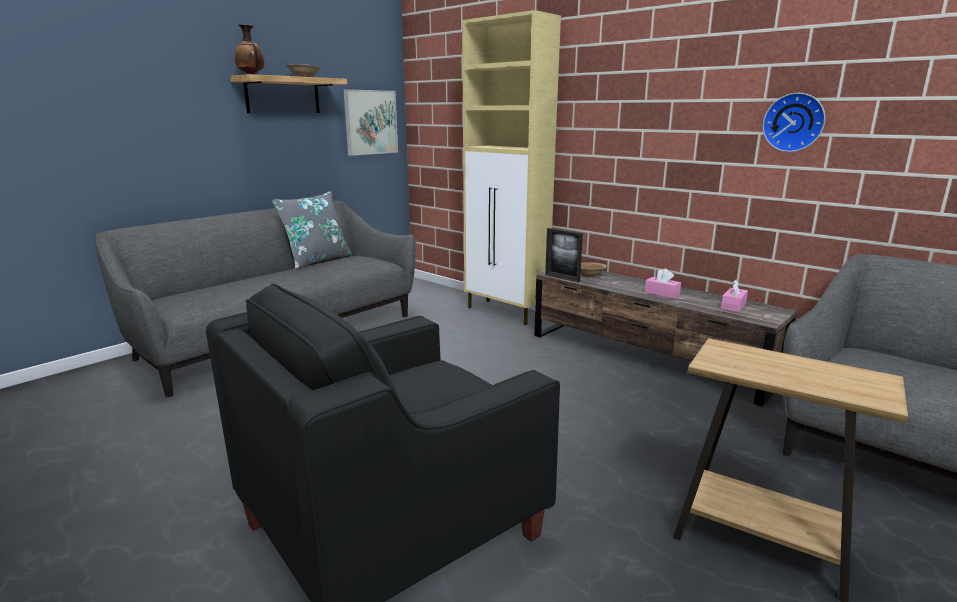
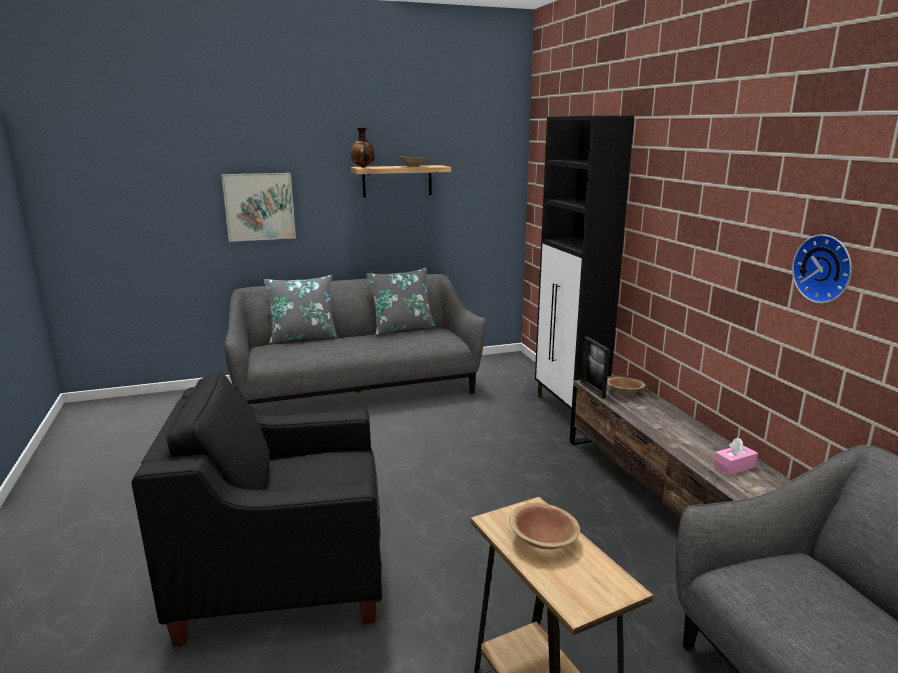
camera: 30 degrees right, 0 degrees up
(207, 284) = (303, 338): none -> grey pillow
(371, 122) = (485, 202): picture -> picture (259, 207)
(506, 312) = (569, 410): beige cabinet -> black cabinet
(662, 293) = (673, 432): pink tissue box -> none
(772, 365) = (543, 541): none -> brown bowl

